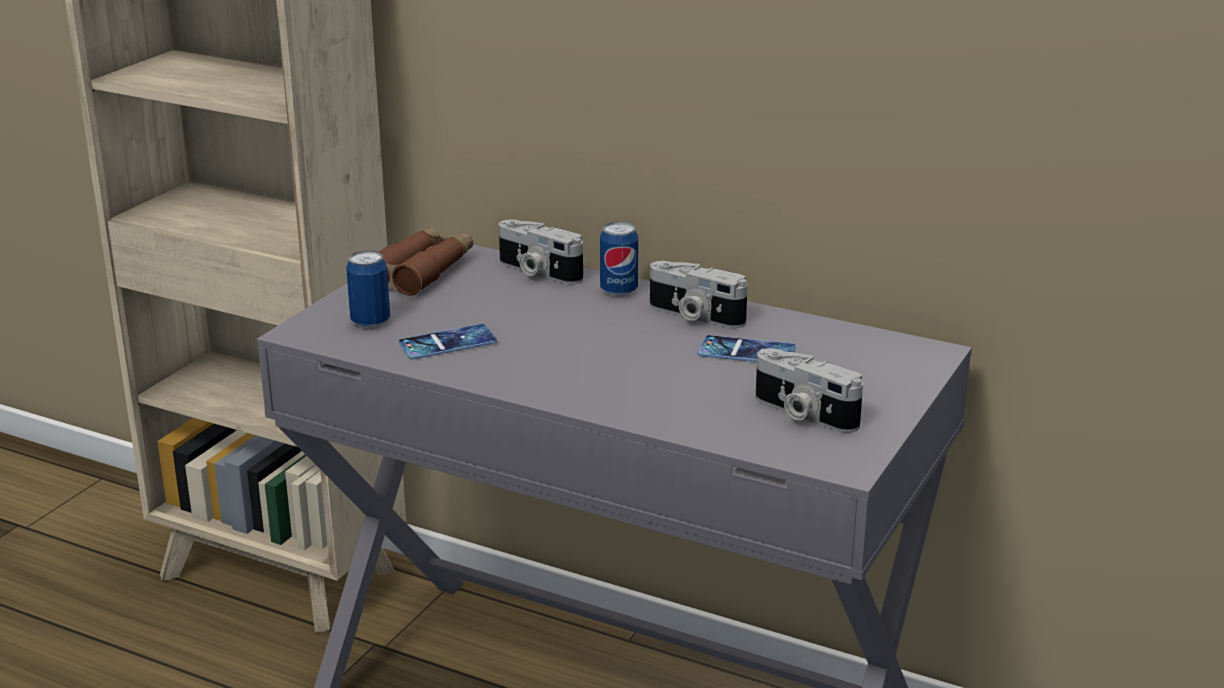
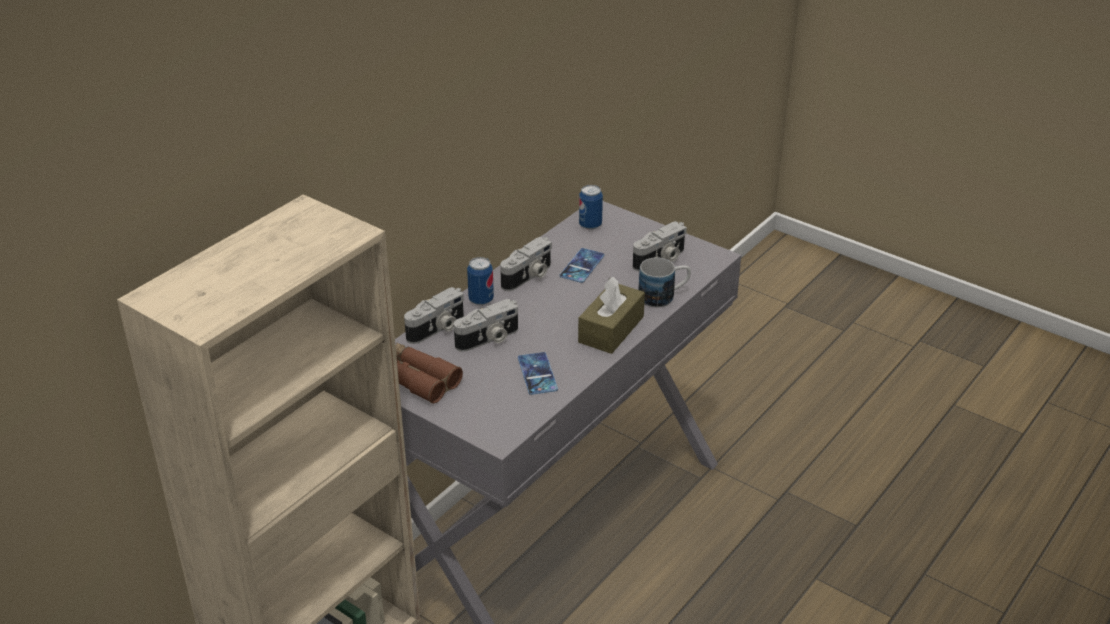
camera: 80 degrees left, 10 degrees up
(370, 322) = (494, 406): can -> can (590, 225)
(523, 304) = (488, 339): none -> camera
(575, 386) = (611, 329): none -> brown tissue box
(688, 423) = (664, 296): none -> mug

